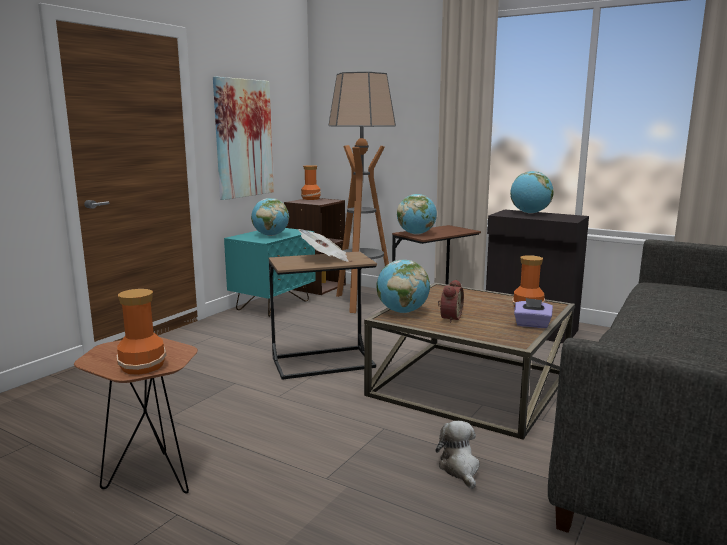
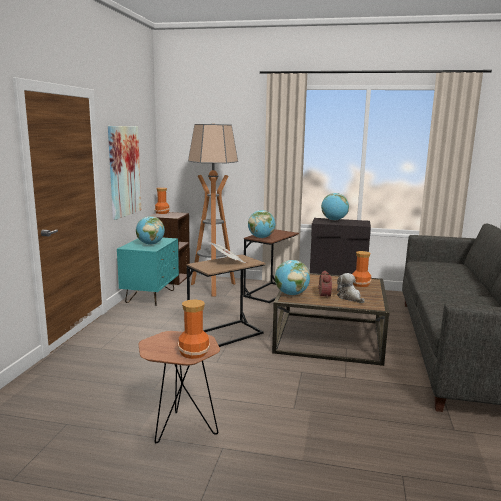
camera: 20 degrees left, 0 degrees up
(460, 468) = (364, 388): plush toy -> plush toy (349, 298)
(532, 324) = (373, 295): purple tissue box -> none

